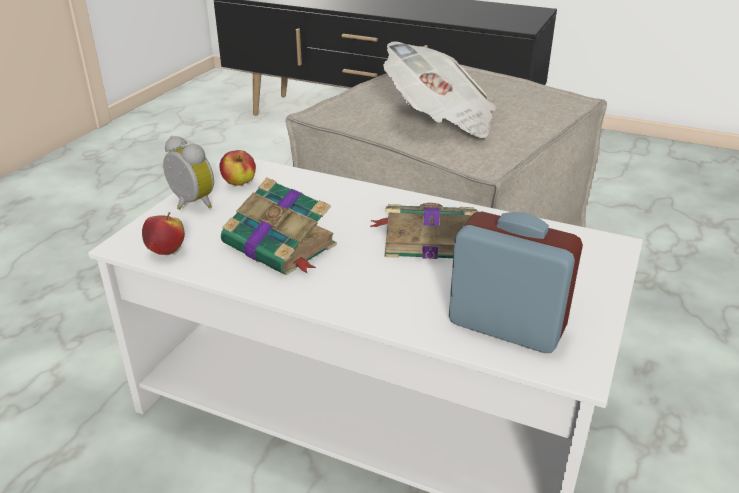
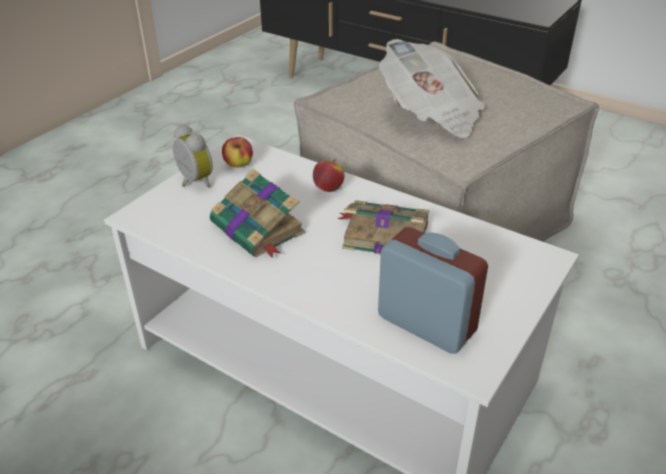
camera: 10 degrees right, 5 degrees up
(166, 251) = (165, 224): apple -> apple (328, 188)

